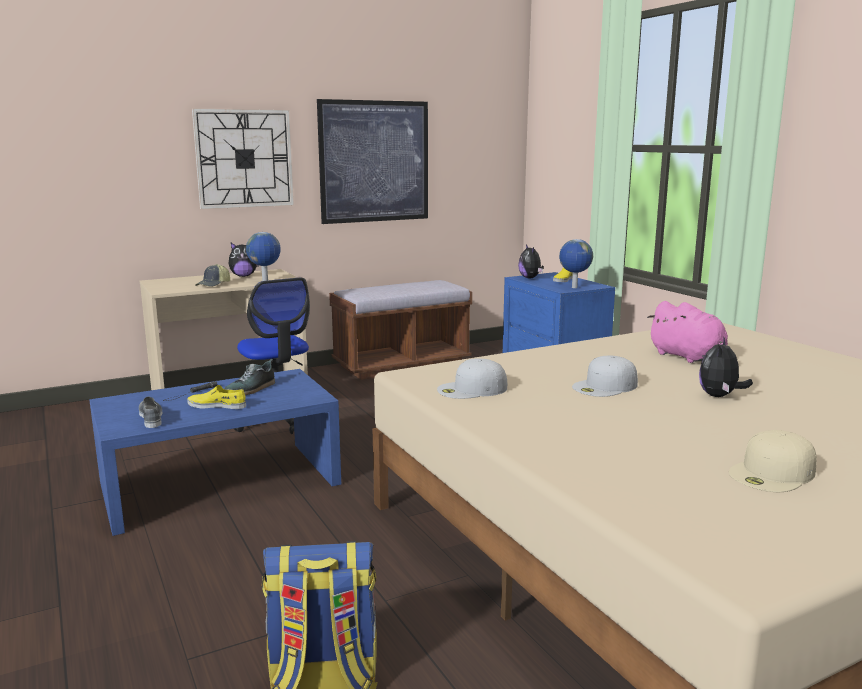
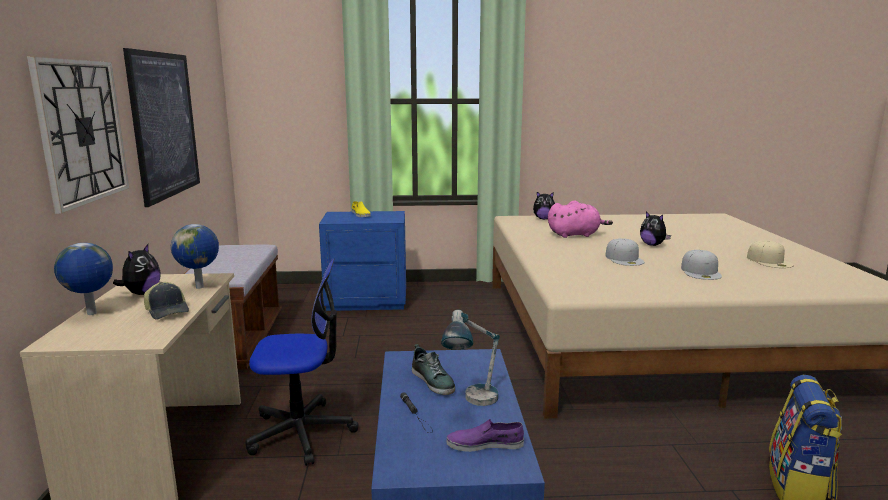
camera: 65 degrees left, 0 degrees up
(151, 417) = (485, 444): grey shoe -> purple shoe
(217, 405) = (472, 403): yellow shoe -> table lamp
(472, 389) = (615, 285): white cap -> white cap (701, 272)
(530, 278) = (338, 219): plush toy -> plush toy (544, 219)
(574, 287) = (391, 217): globe -> globe (92, 314)

